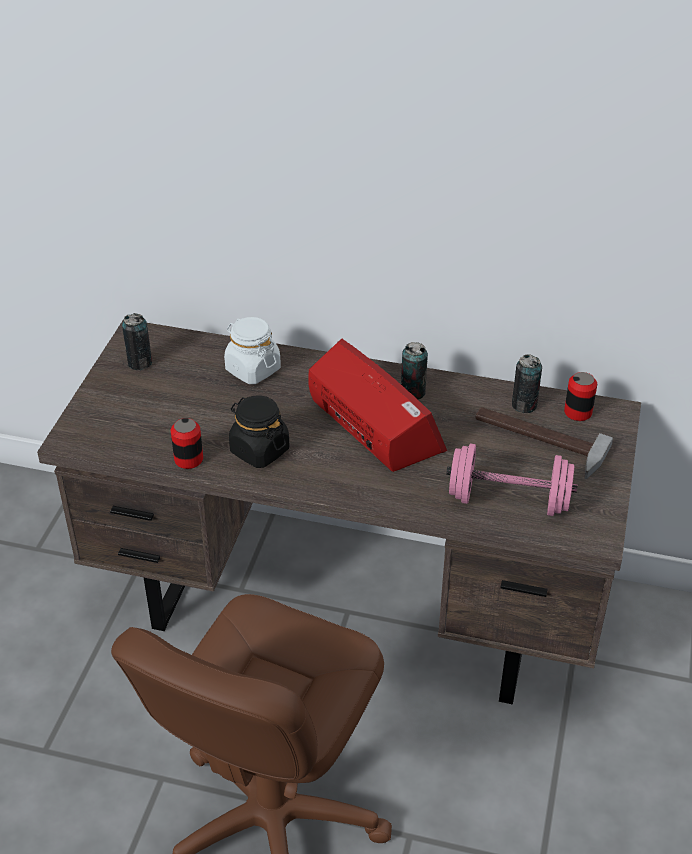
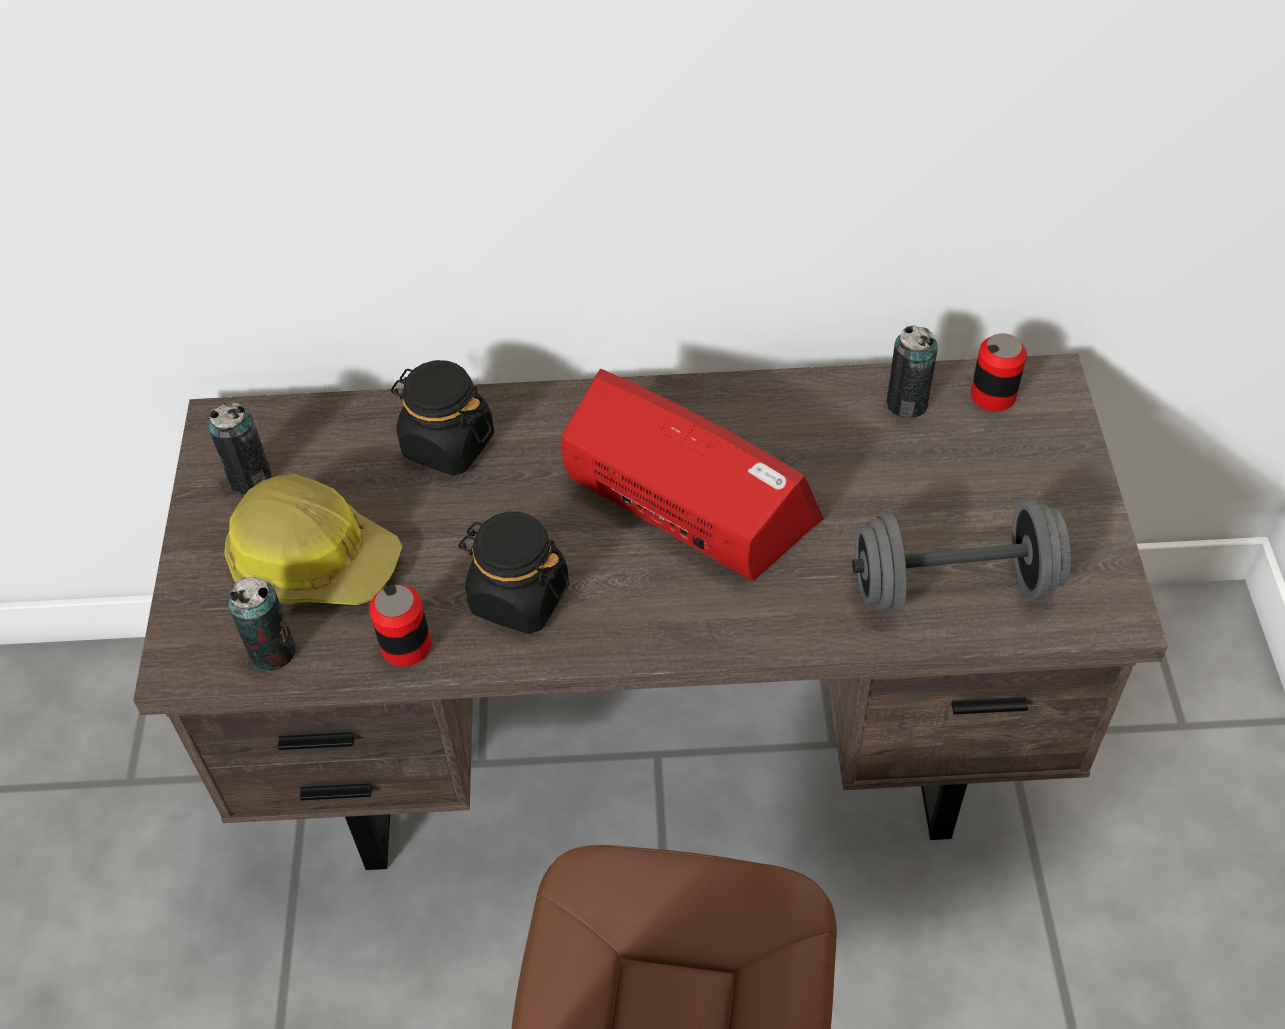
camera: 15 degrees left, 10 degrees up
(156, 408) = (313, 560): none -> hard hat
(252, 369) = (447, 444): white jar -> black jar
(412, 392) = (725, 423): can -> can (272, 652)
(508, 500) = (954, 585): pink dumbbell -> grey dumbbell
(537, 441) = (953, 464): hammer -> none

